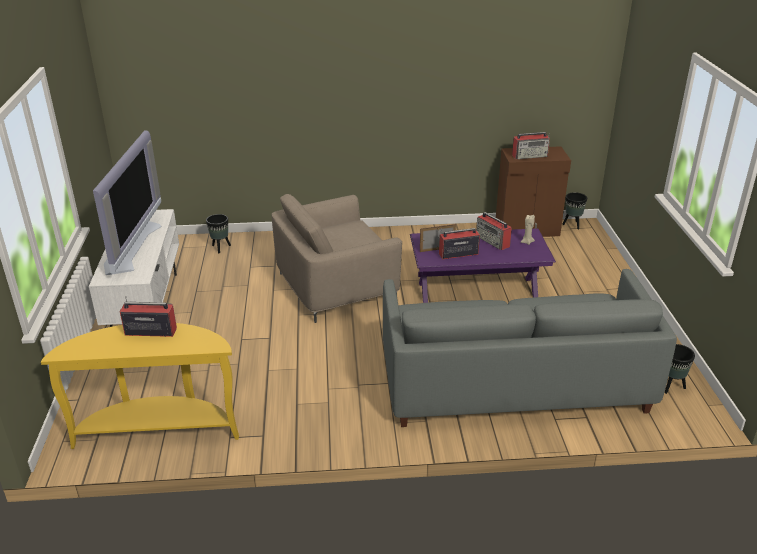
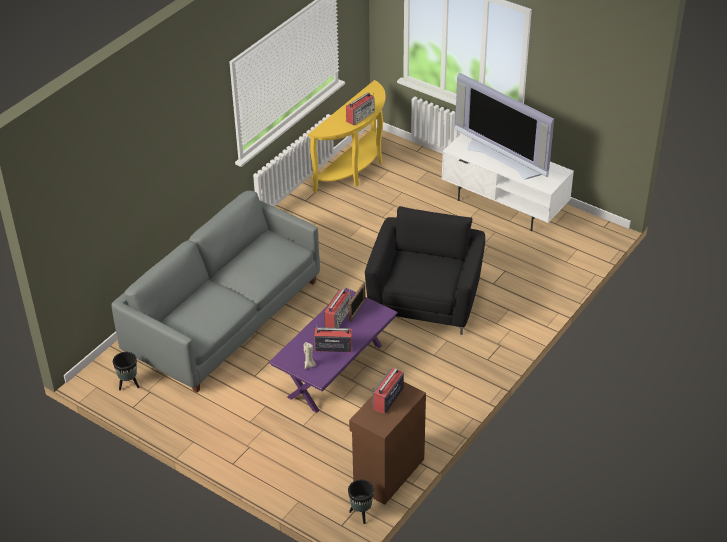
camera: 130 degrees right, 10 degrees up
(220, 248) = (554, 268): black planter -> none
(336, 286) = (425, 300): beige armchair -> black armchair

